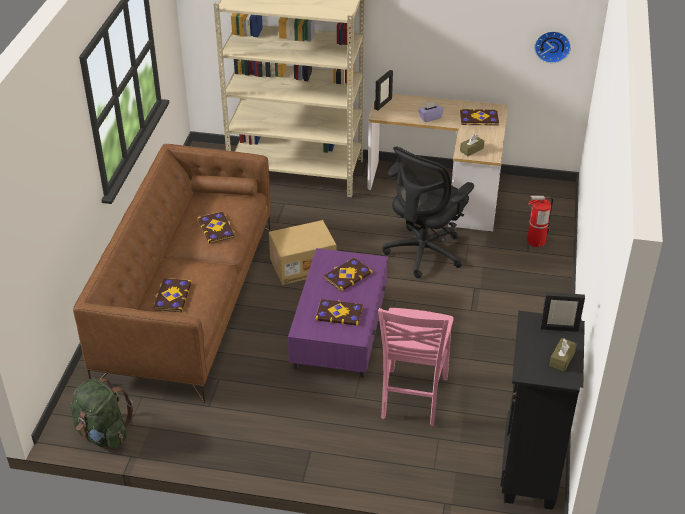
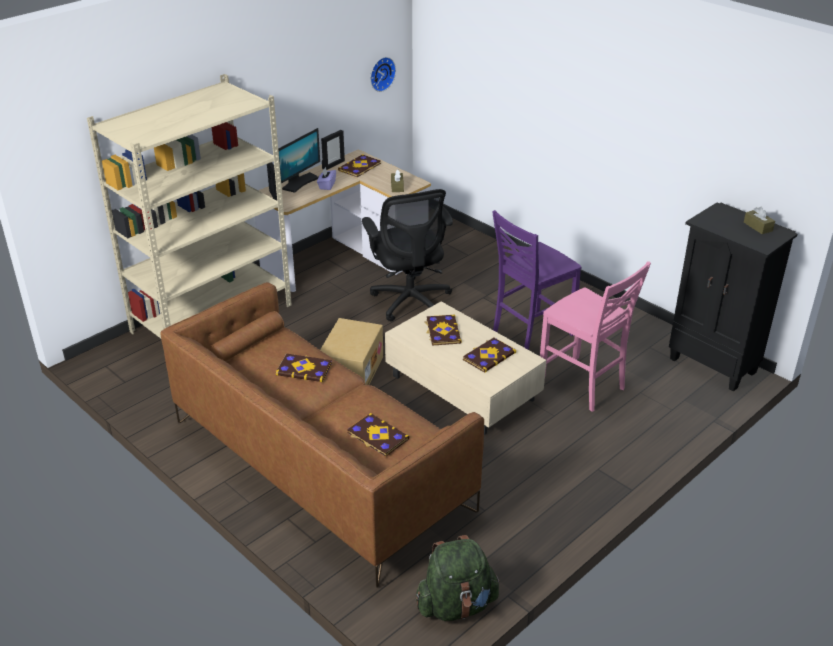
camera: 55 degrees left, 5 degrees down
(340, 330) = (461, 387): purple coffee table -> beige coffee table
(418, 104) = (300, 183): none -> monitor
(453, 337) = (530, 333): none -> purple chair
(535, 241) = (461, 246): fire extinguisher -> none
(559, 328) = (721, 214): picture frame -> picture frame (333, 165)

